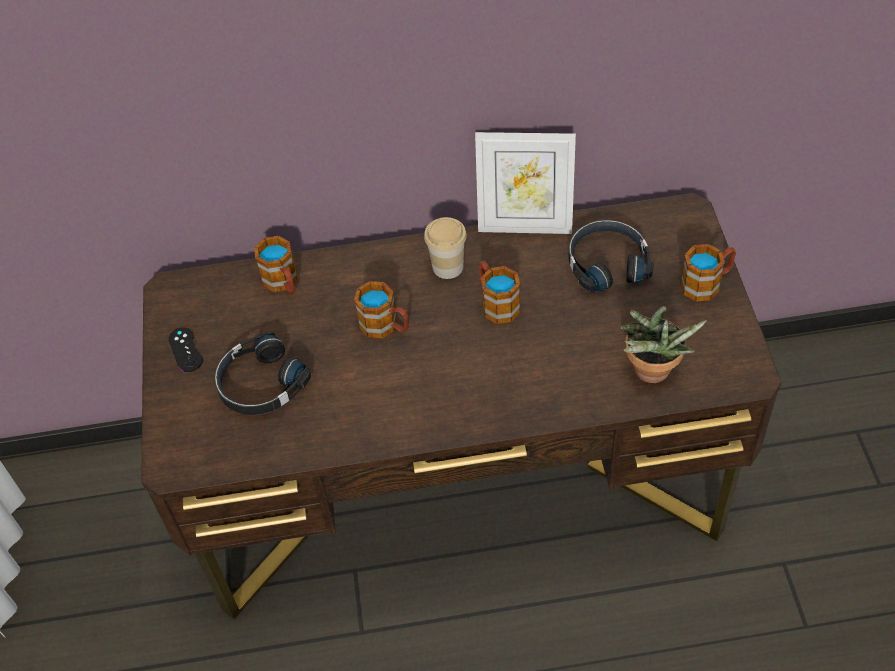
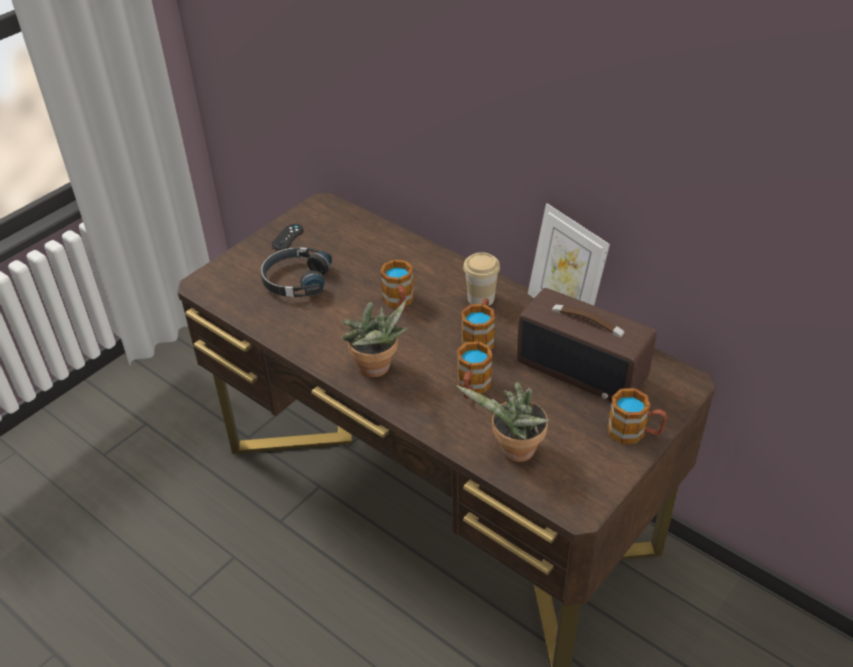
camera: 45 degrees right, 10 degrees down
(283, 283) = (381, 241): mug -> mug (472, 387)
(456, 402) = (376, 370): none -> potted plant
(607, 263) = (583, 369): black headphones -> radio

